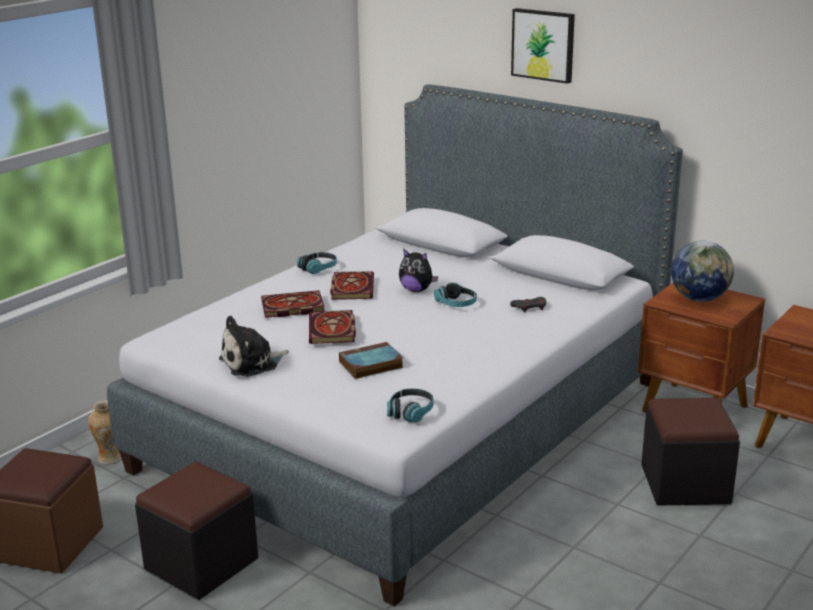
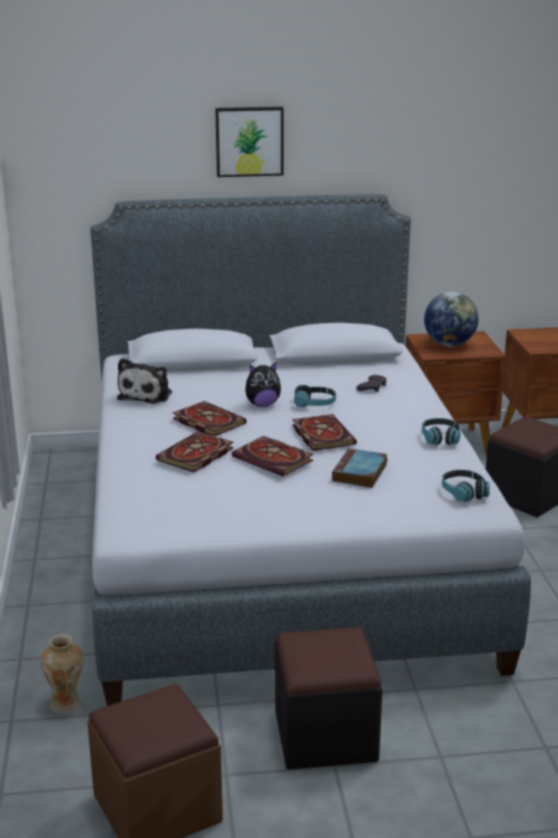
camera: 45 degrees left, 0 degrees up
(252, 363) = (266, 512): plush toy -> plush toy (147, 395)
(318, 268) = (138, 417): headphones -> headphones (440, 438)
(406, 327) = (321, 435): none -> book

